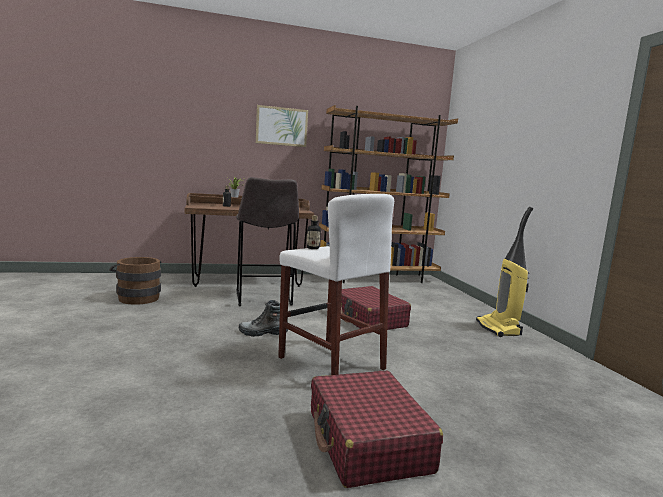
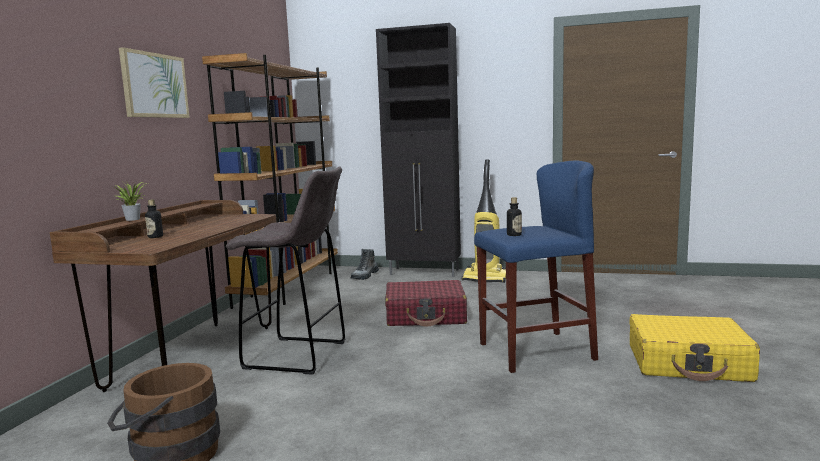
camera: 60 degrees left, 0 degrees up
(263, 333) = (433, 372): boot -> boot (365, 276)
(331, 363) = (536, 351): white stool -> blue stool
(367, 441) = (688, 363): red suitcase -> yellow suitcase
(476, 306) = (425, 272): none -> black cabinet

